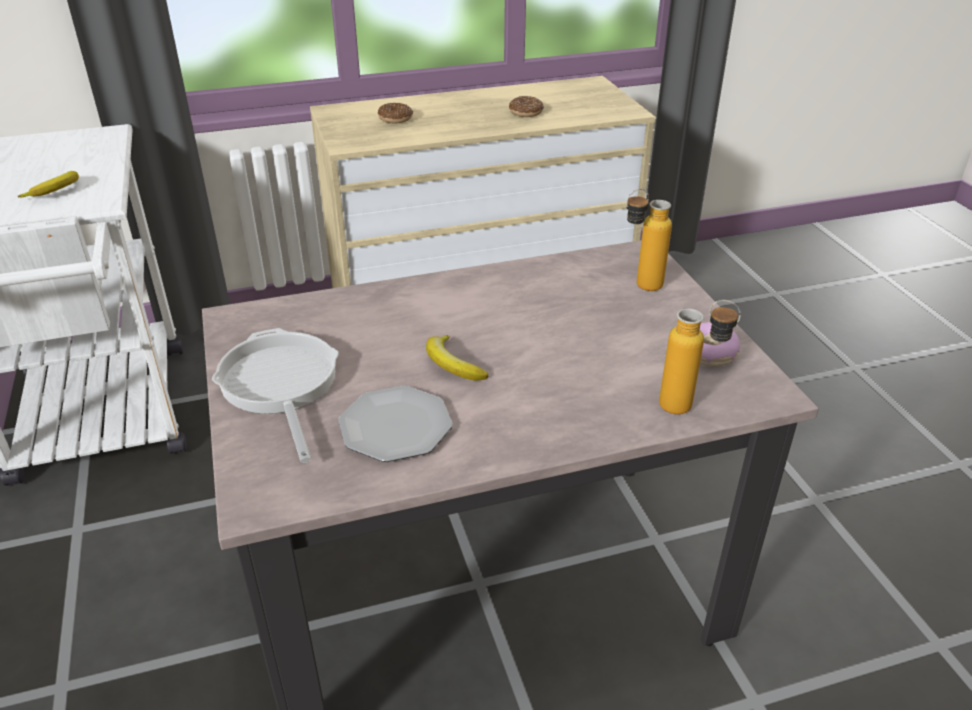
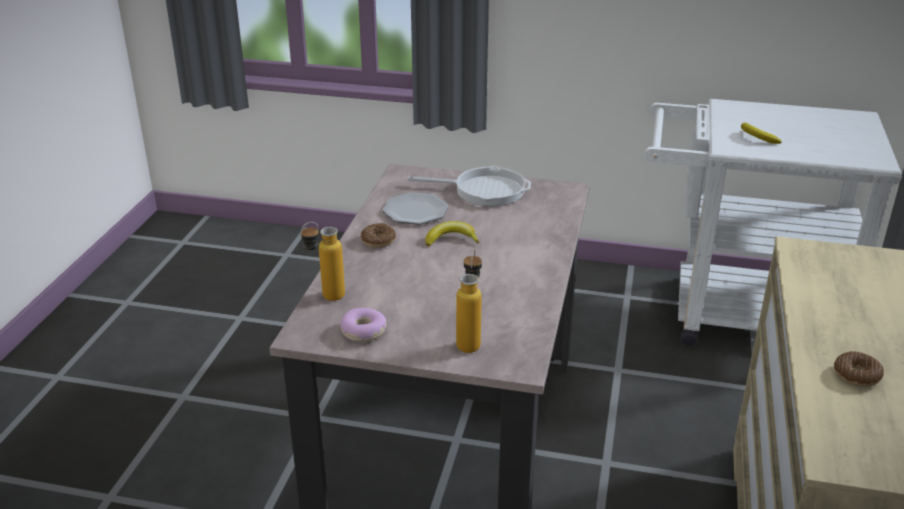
camera: 120 degrees right, 5 degrees down
(395, 119) = (863, 287): donut -> donut (378, 240)

